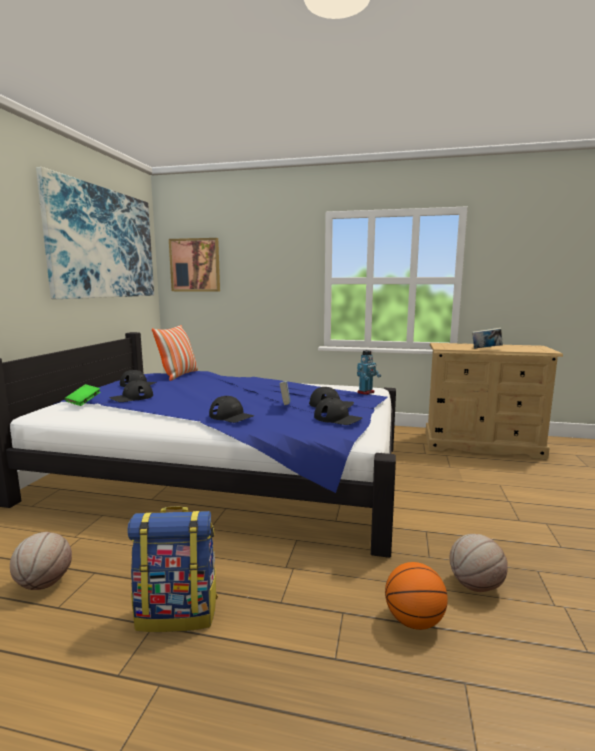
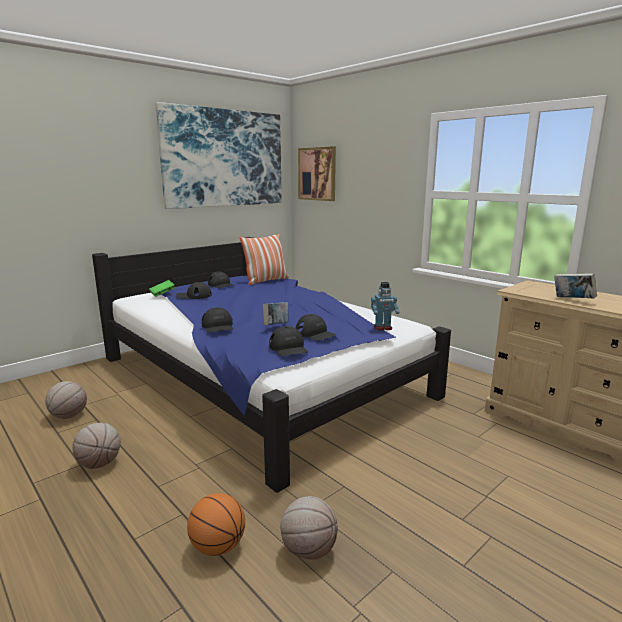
camera: 35 degrees right, 5 degrees up
(178, 613) = (100, 464): backpack -> basketball

